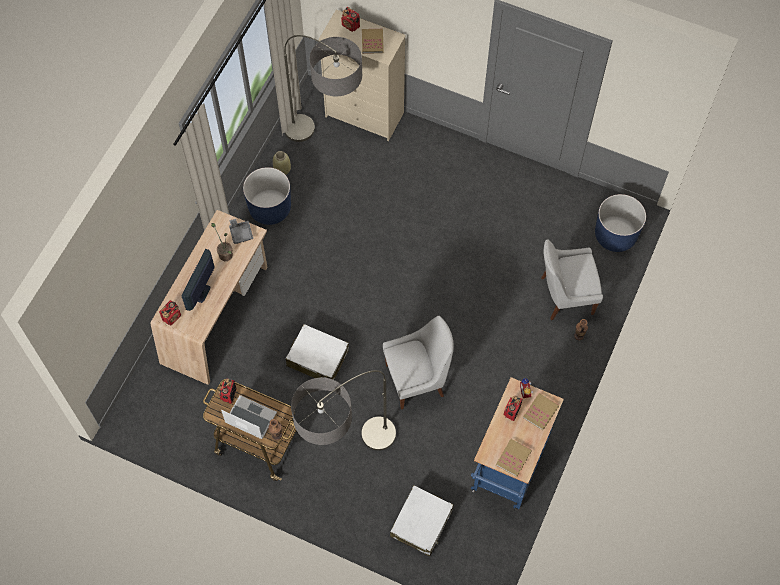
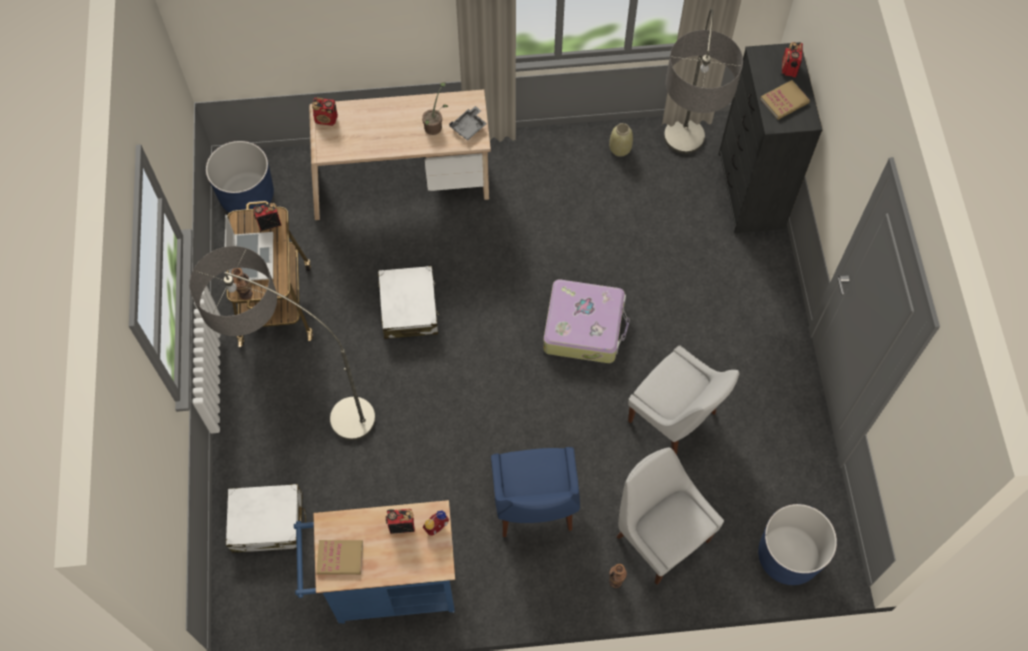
camera: 60 degrees right, 0 degrees up
(201, 293) = (372, 130): monitor -> none
(270, 208) = (563, 163): blue planter -> blue planter (247, 196)
(365, 115) = (751, 191): beige dresser -> black dresser
(399, 261) = (584, 327): none -> suitcase
(417, 380) = (444, 425): white chair -> white chair (675, 419)
(505, 356) = (534, 508): none -> blue chair
(540, 412) = (420, 559): book -> none

